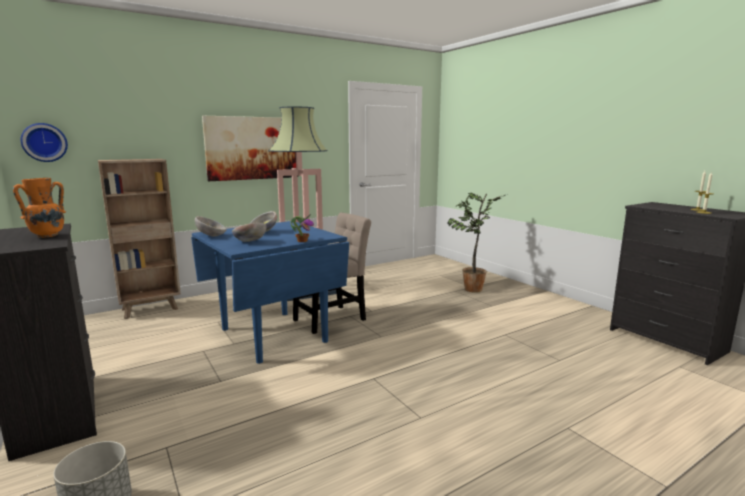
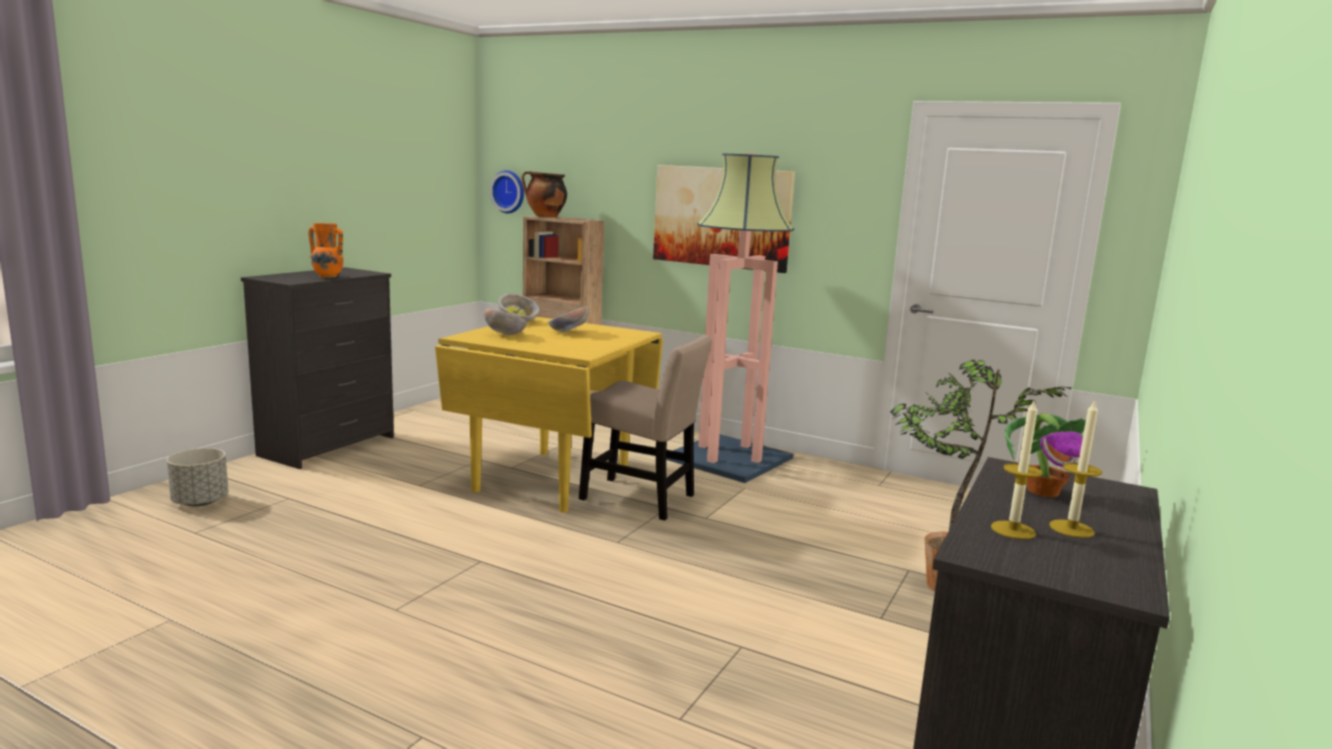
camera: 60 degrees right, 0 degrees up
(114, 160) = (545, 217): none -> cooking pot
(272, 335) = (551, 479): blue dining table -> yellow dining table
(302, 241) = (535, 349): potted plant -> potted plant (1043, 491)

